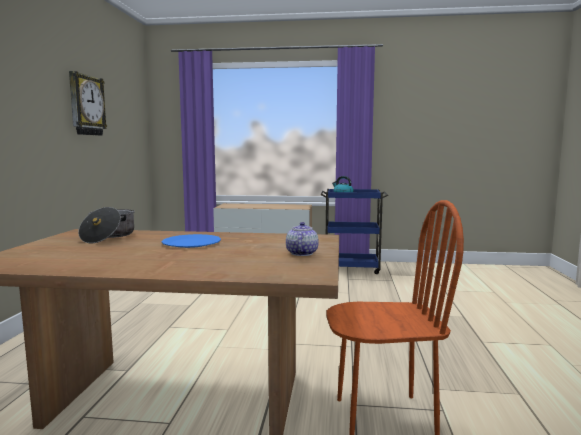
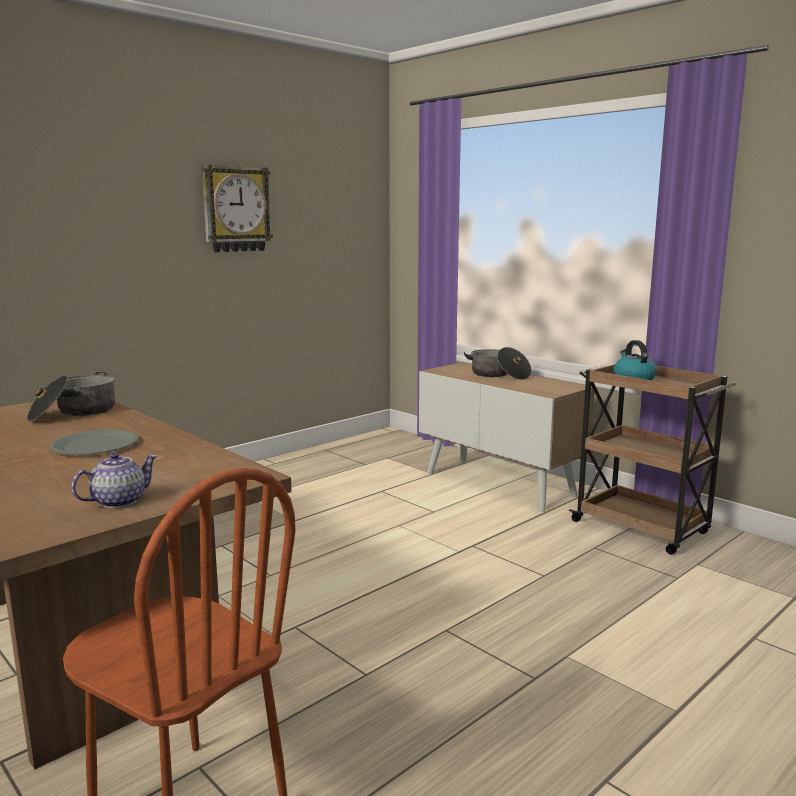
camera: 40 degrees right, 5 degrees up
(191, 243) = (95, 445): blue plate -> grey plate
(258, 205) = (498, 375): none -> cooking pot
(352, 268) = (642, 528): blue cart -> brown cart

